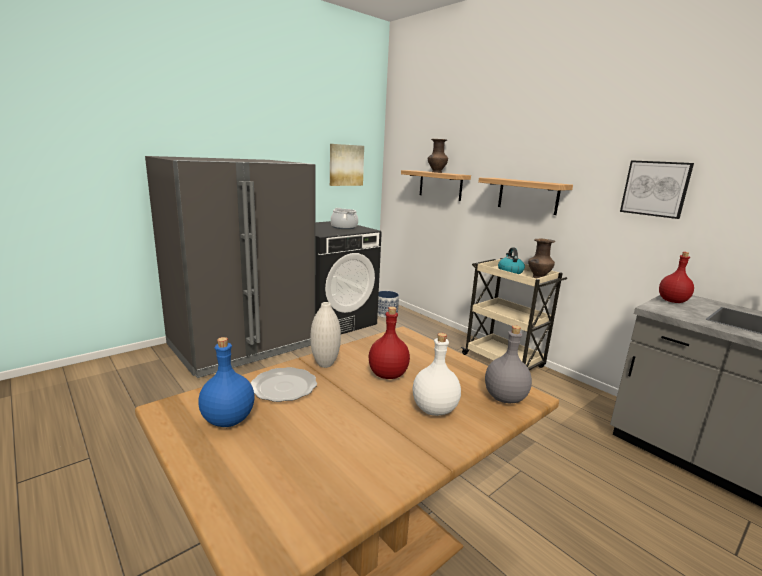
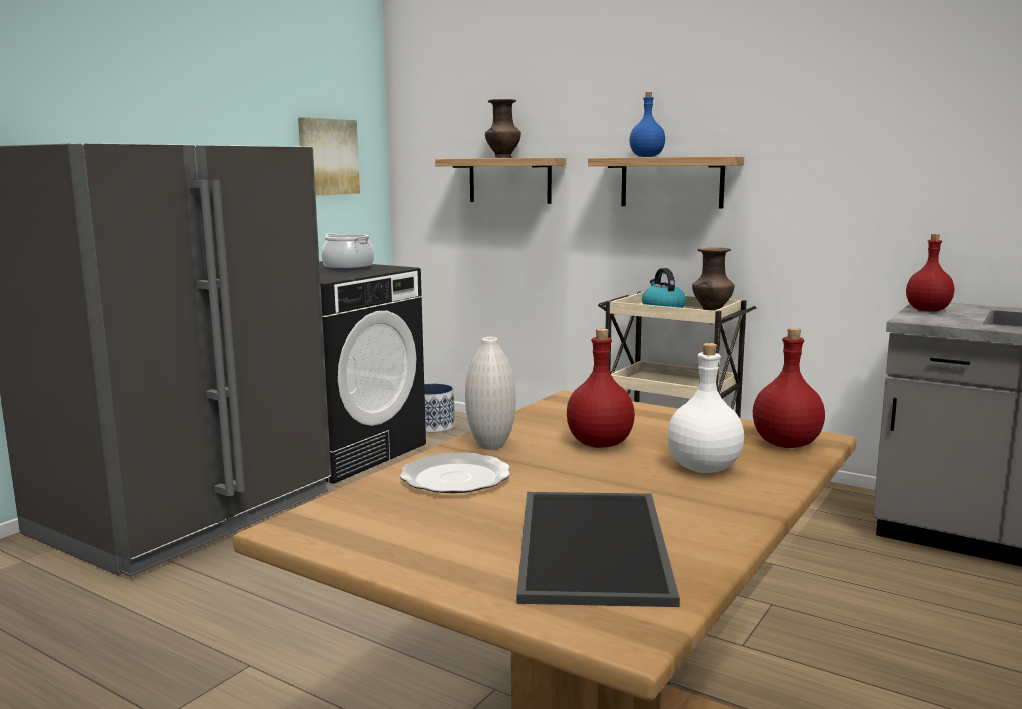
camera: 15 degrees left, 5 degrees down
(227, 420) = (411, 524): blue bottle -> blue bottle (646, 157)
(312, 466) = (596, 546): none -> tray
(505, 398) = (787, 444): grey bottle -> red bottle
(655, 188) = (869, 150): picture -> none

